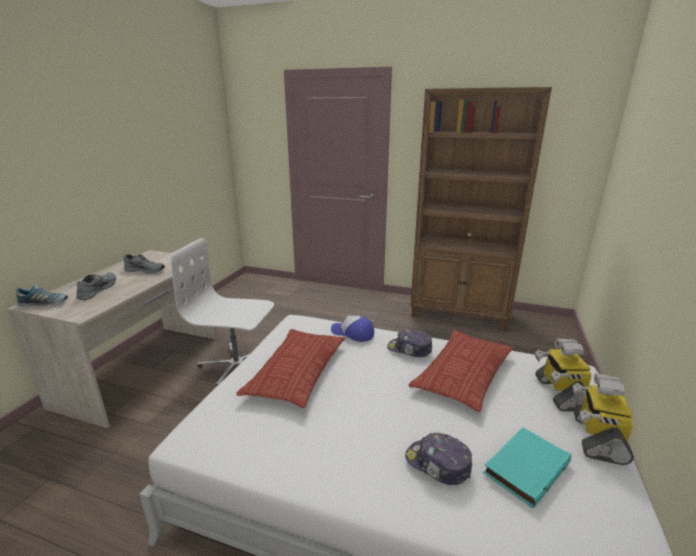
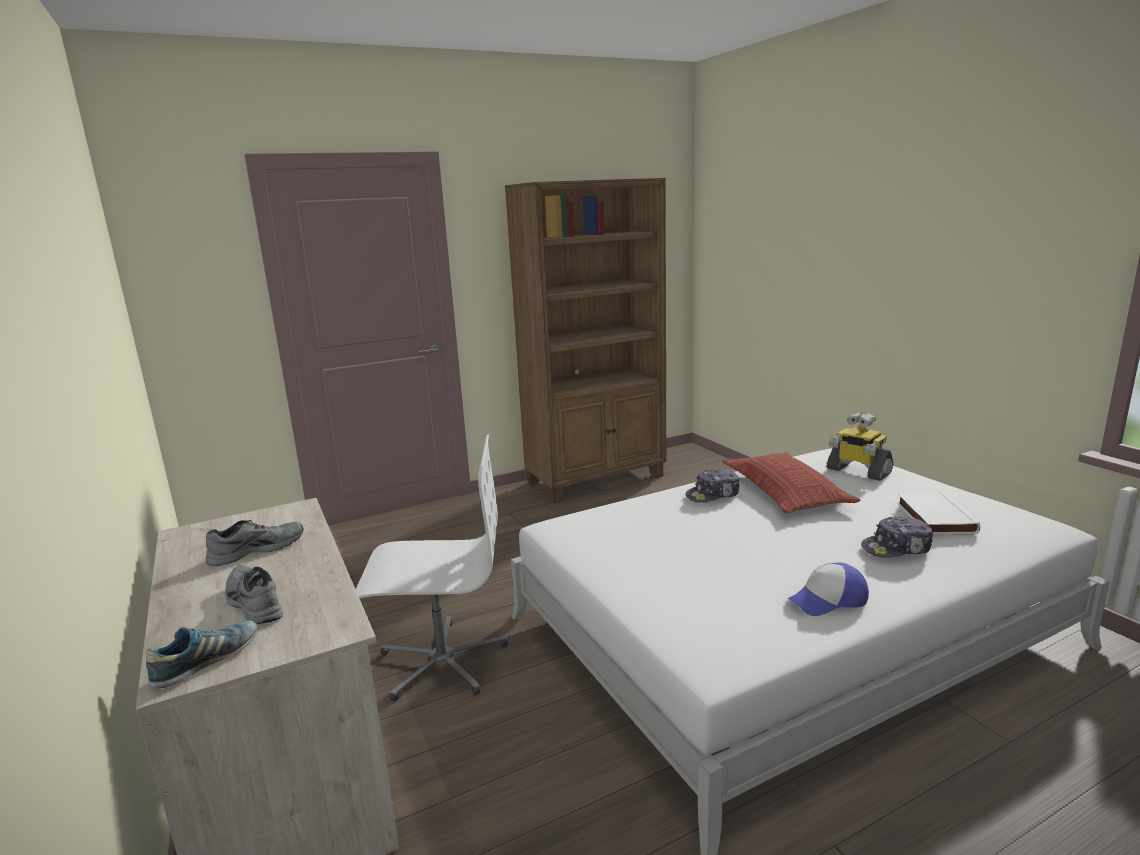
camera: 45 degrees left, 5 degrees down
(236, 366) = (442, 661): white office chair -> white office chair turned 150 degrees counterclockwise
(297, 372) = (666, 562): pillow -> none
(352, 333) = (635, 508): cap -> cap (828, 600)
(525, 467) = (933, 518): turquoise book -> white book
(596, 437) = (924, 483): toy robot -> none

